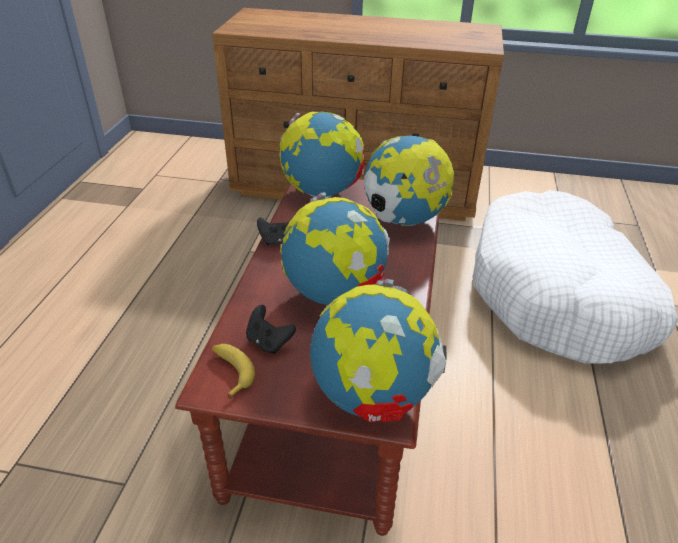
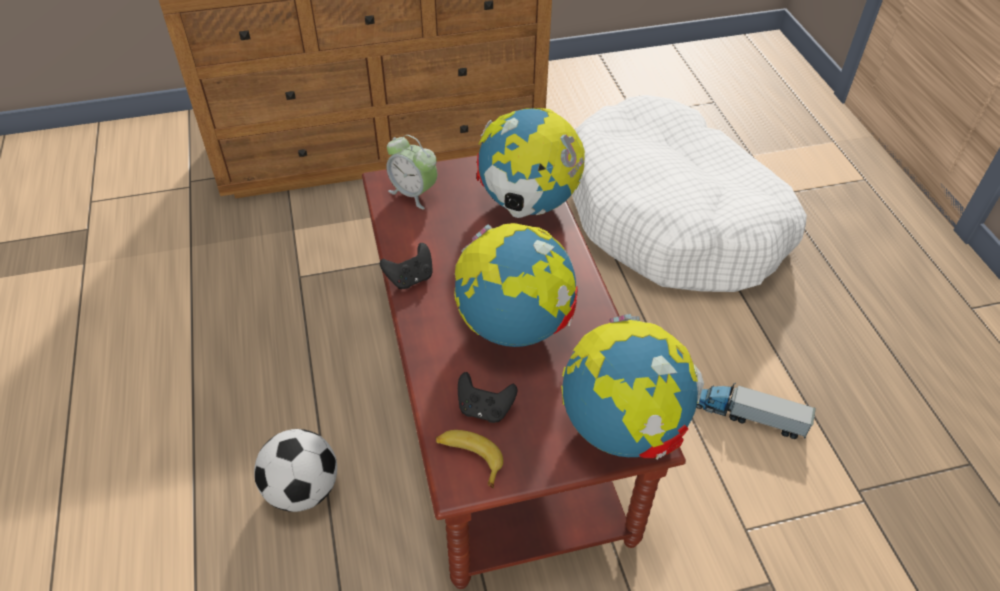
camera: 25 degrees left, 10 degrees up
(158, 385) = (302, 490): none -> football
(322, 192) = (413, 193): globe -> alarm clock
(549, 469) = (747, 416): none -> toy truck

